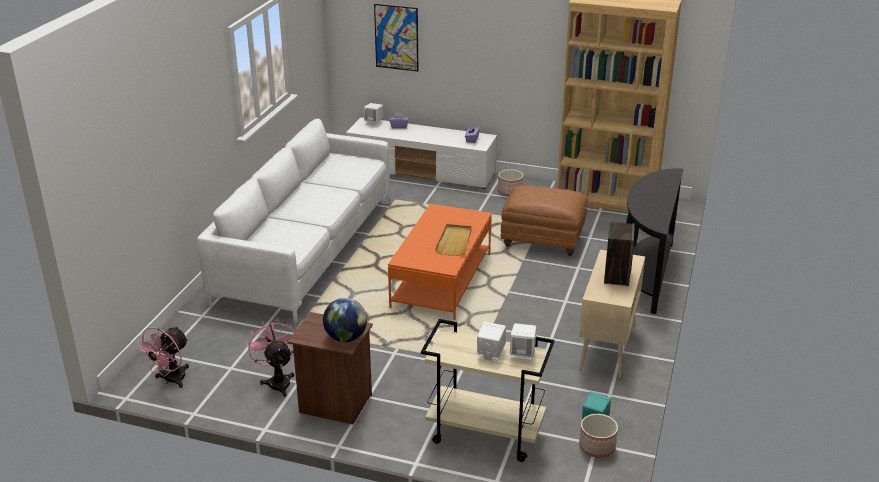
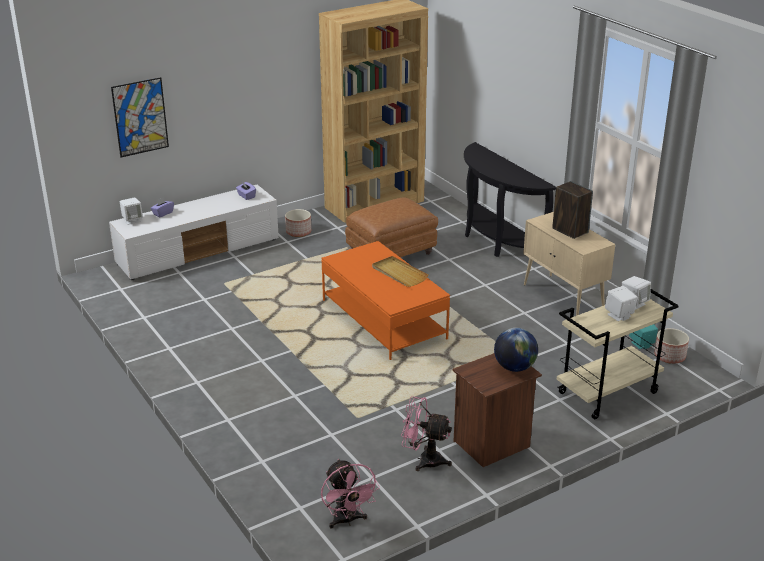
camera: 50 degrees left, 0 degrees up
(306, 250) = (236, 360): white sofa -> none

